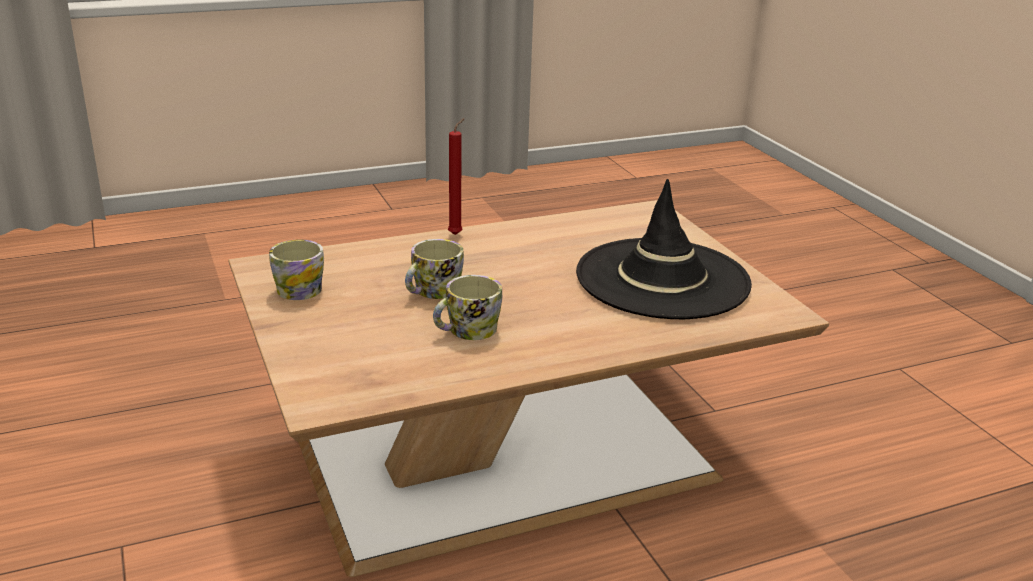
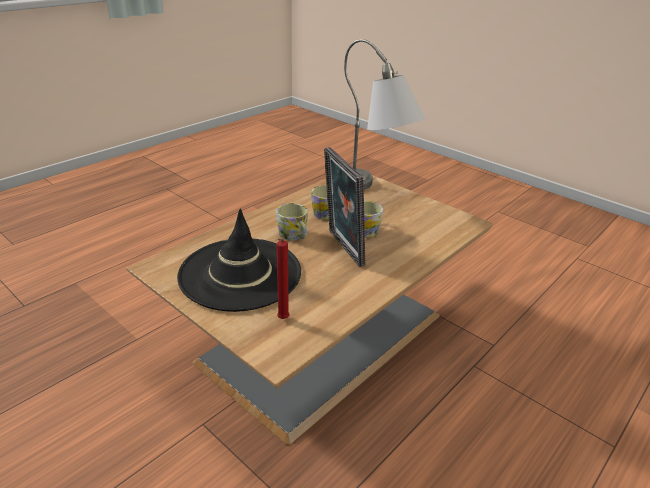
camera: 155 degrees right, 5 degrees up
(299, 288) = (432, 215): mug -> mug (294, 236)
(331, 353) = (373, 191): none -> grey table lamp
(457, 234) = (401, 276): red candle -> red candle (282, 320)
(498, 276) = (342, 248): none -> picture frame

